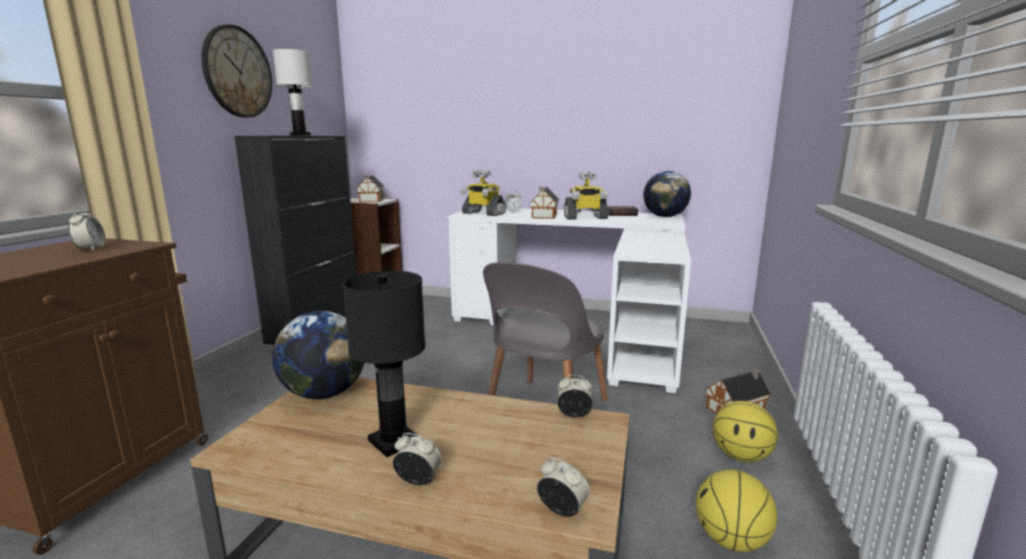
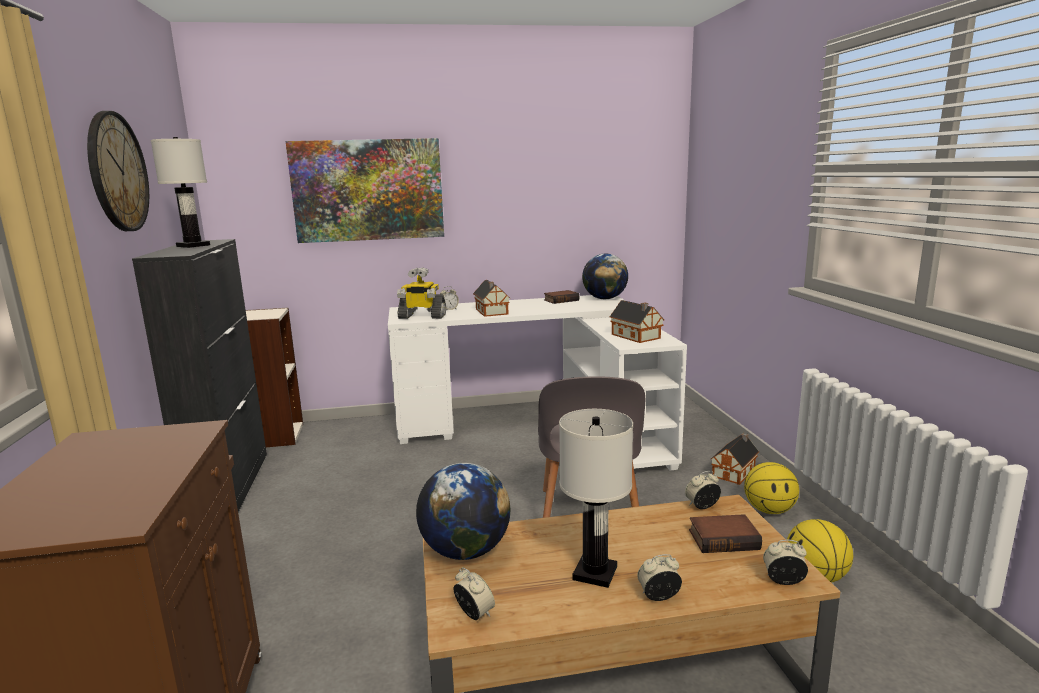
camera: 25 degrees left, 0 degrees up
(91, 249) = (138, 449): alarm clock -> alarm clock (474, 614)
(370, 200) = (259, 314): toy house -> toy house (636, 337)
(393, 441) = (594, 573): black table lamp -> white table lamp
(463, 104) = (368, 190): none -> picture
(555, 449) = (724, 538): none -> book
(585, 218) = (536, 309): toy robot -> none

